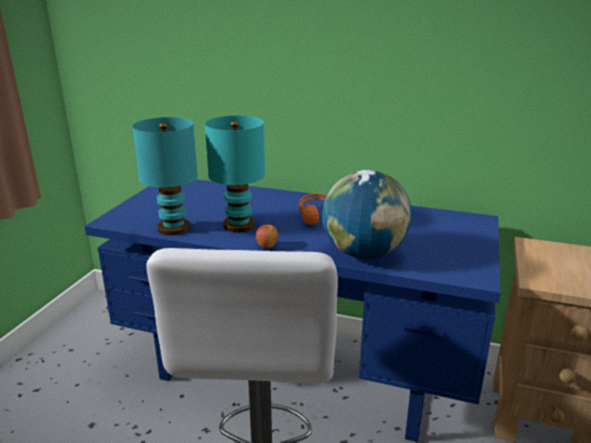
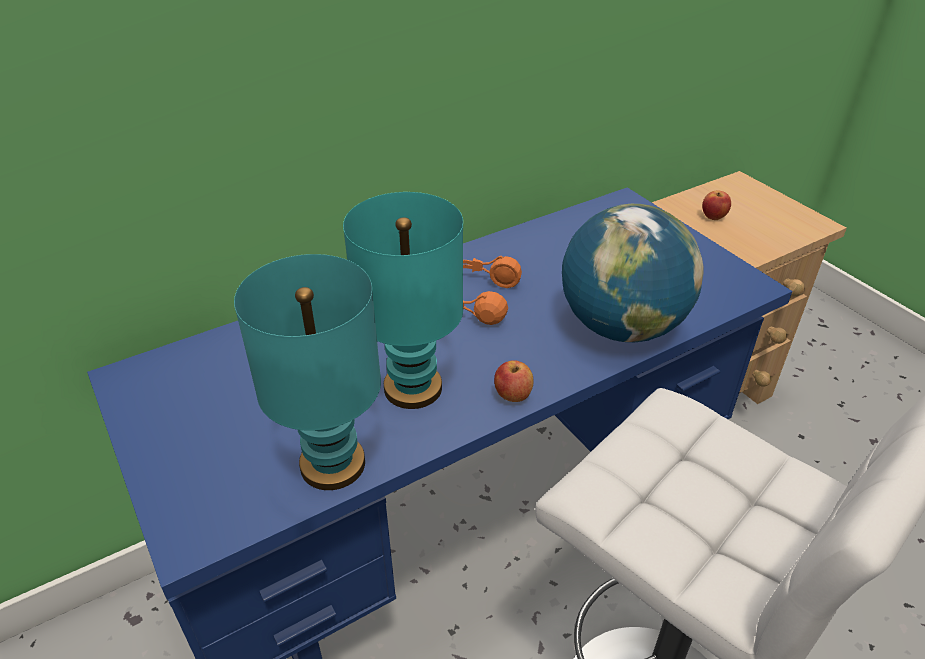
camera: 50 degrees left, 15 degrees up
(550, 259) = (713, 217): none -> apple

